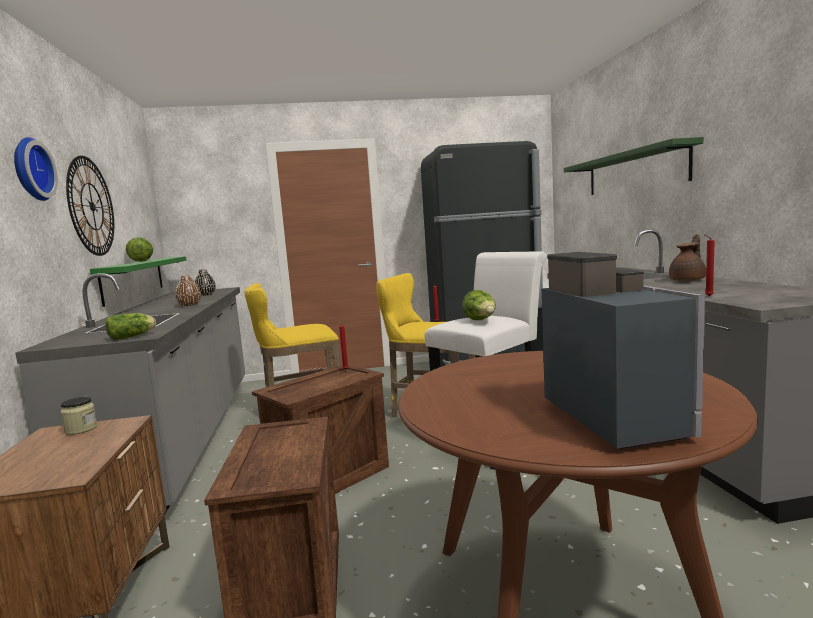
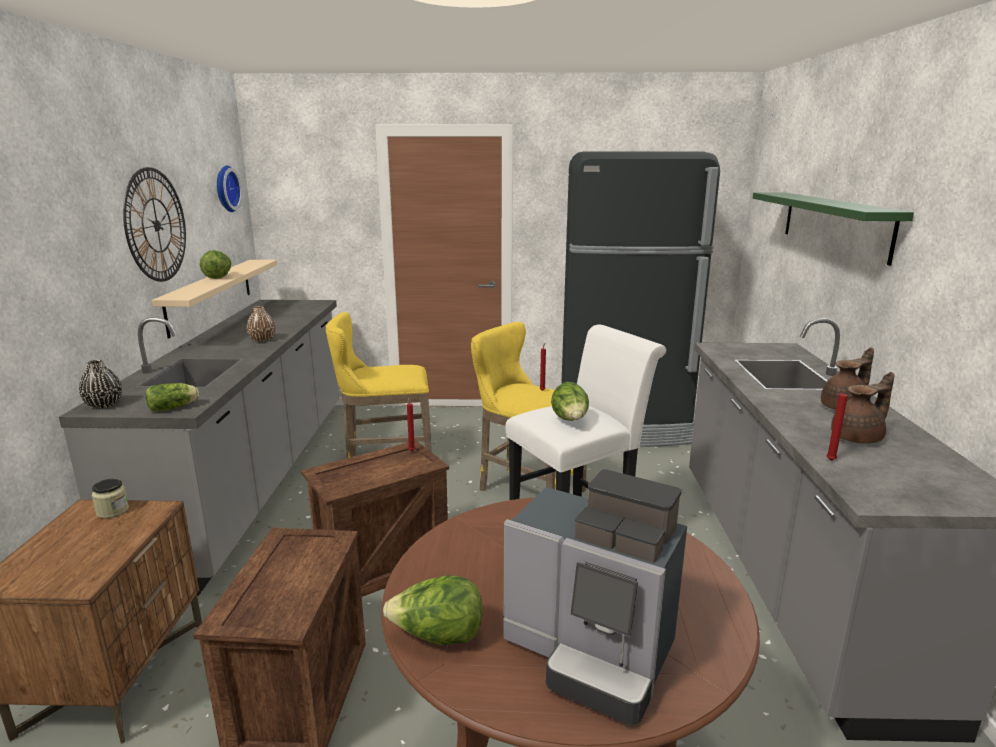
camera: 10 degrees right, 10 degrees up
(30, 169) = (77, 207): wall clock -> wall clock (225, 189)
(134, 279) = (210, 295): green shelf -> beige shelf
(205, 295) = (291, 315): black vase -> black vase (104, 405)
(476, 427) = (438, 637): none -> lettuce
(618, 416) = (591, 653): coffee machine -> coffee machine turned 120 degrees clockwise
(715, 288) = (858, 438): none -> brown teapot

